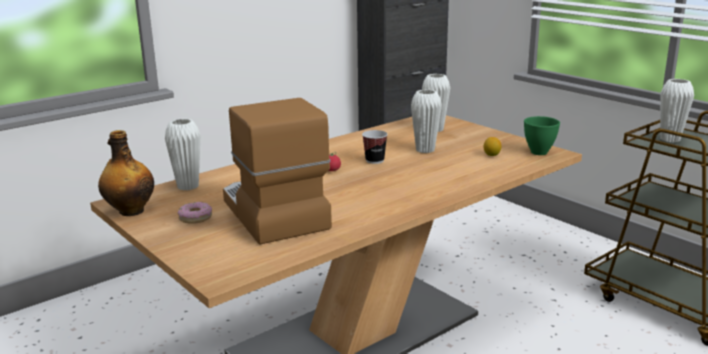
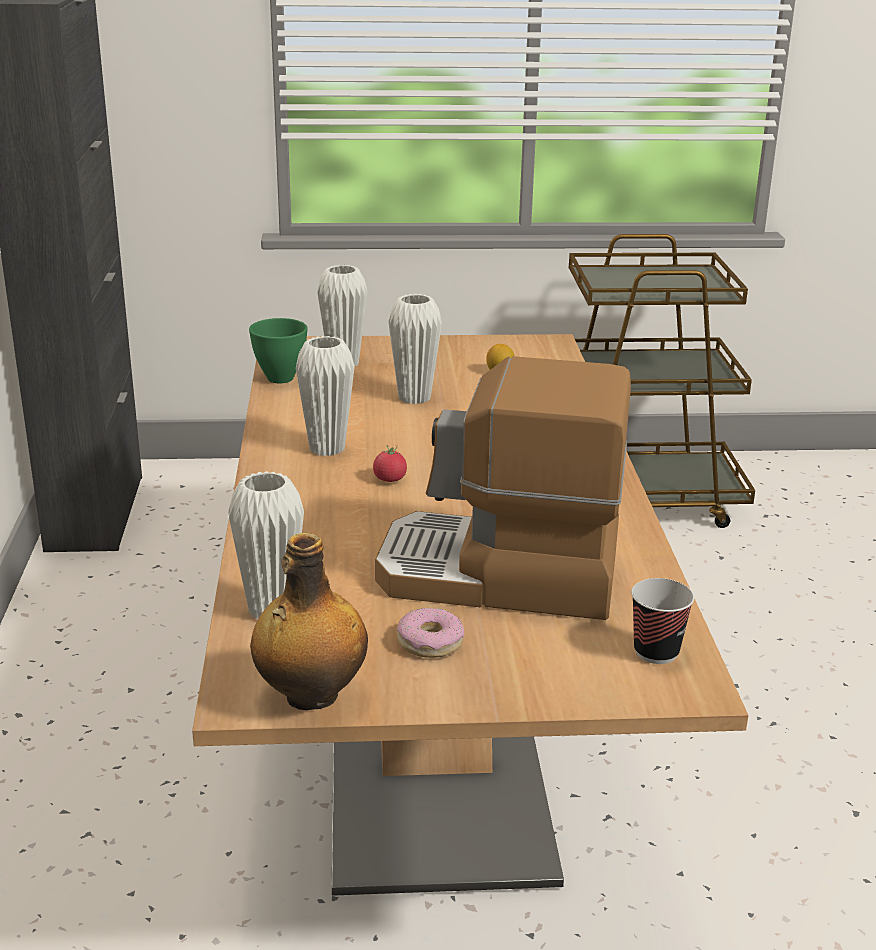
camera: 55 degrees left, 5 degrees up
(374, 160) = (400, 440): cup -> cup (656, 652)
(538, 152) = (532, 349): green bowl -> green bowl (278, 378)
(670, 139) = (614, 283): white vase -> white vase (327, 448)

